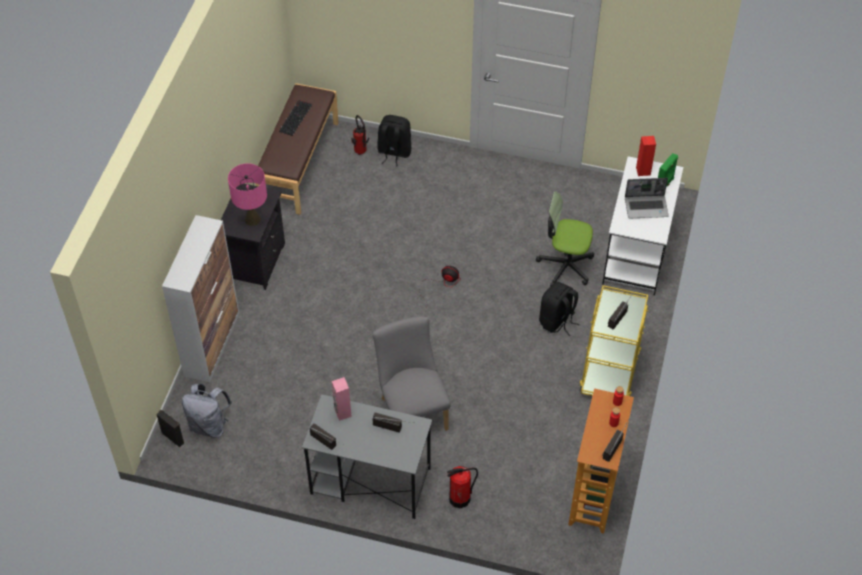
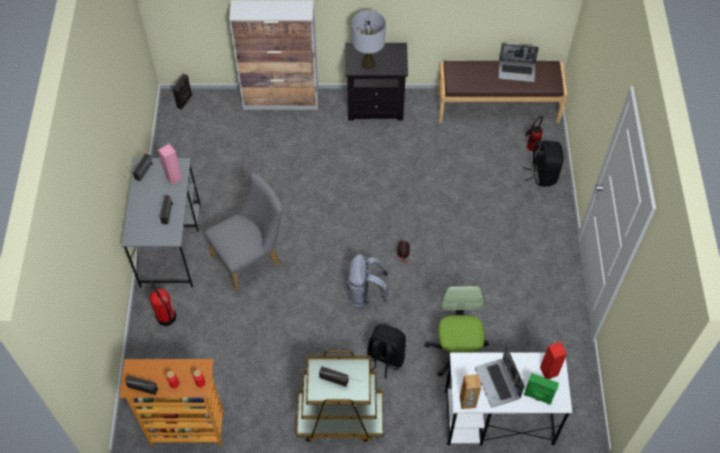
camera: 75 degrees right, 5 degrees up
(209, 425) = (201, 121): grey backpack -> grey backpack (365, 294)
(252, 219) = (368, 63): pink table lamp -> grey table lamp
(295, 117) = (517, 71): keyboard -> laptop
(610, 369) = (339, 418): yellow cart -> brown cart
(659, 231) = (467, 402): none -> brown speaker

